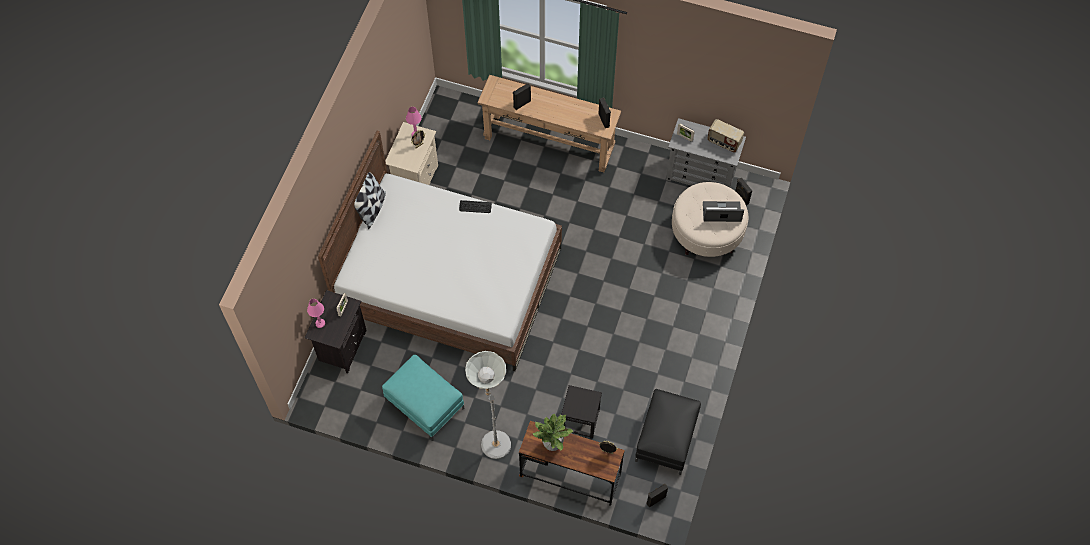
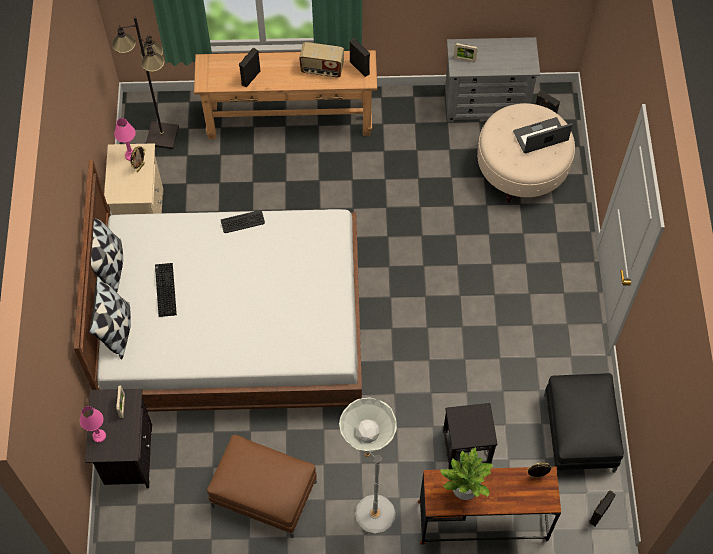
camera: 20 degrees left, 0 degrees up
(359, 255) = (116, 330): none -> pillow
(402, 237) = (164, 289): none -> keyboard
(424, 404) = (264, 494): turquoise ottoman -> brown ottoman
(452, 126) = (162, 135): none -> black floor lamp
(723, 142) = (513, 52): radio -> radio (322, 69)

